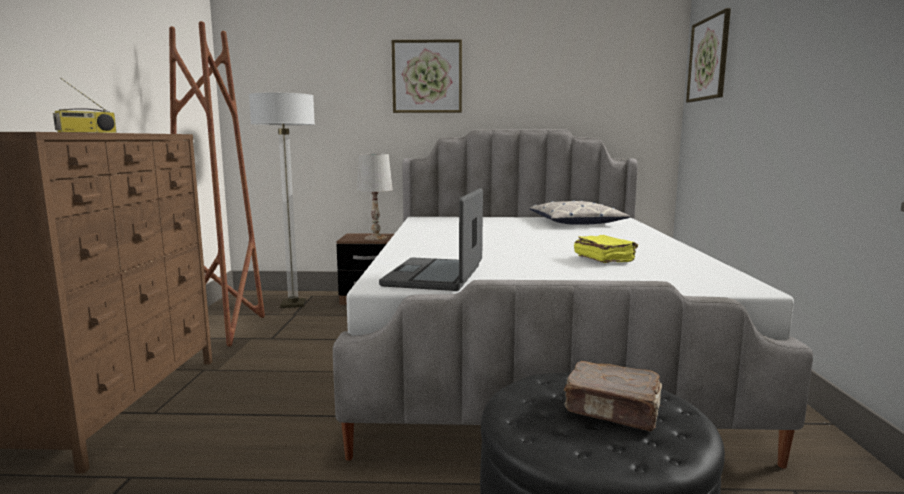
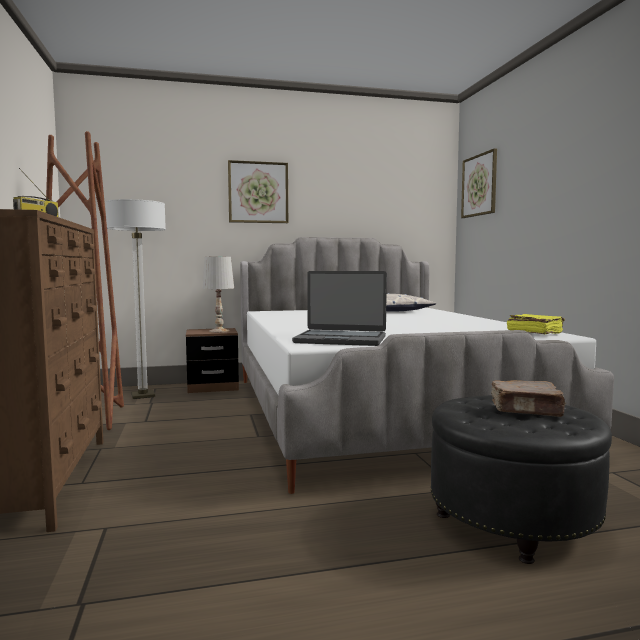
camera: 15 degrees left, 5 degrees down
(435, 276) = (341, 339): laptop -> laptop turned 75 degrees counterclockwise
(603, 259) = (447, 327): yellow book -> yellow book (534, 333)

